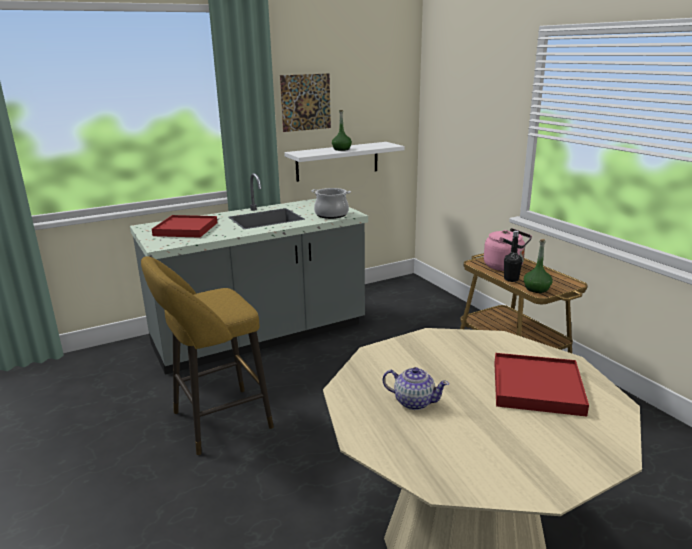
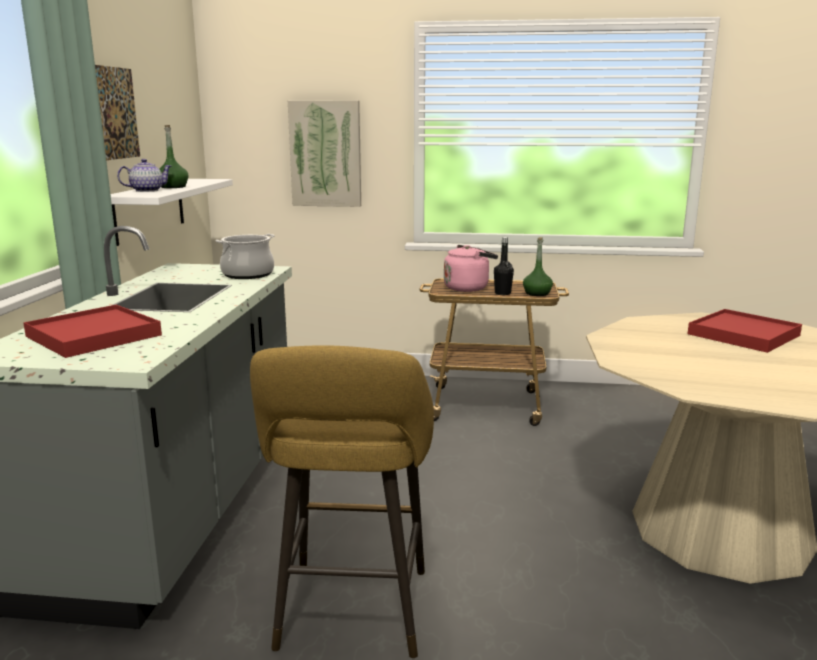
camera: 55 degrees left, 5 degrees down
(414, 401) = (739, 373): teapot -> teapot (146, 190)
(476, 133) = (325, 154): none -> picture

